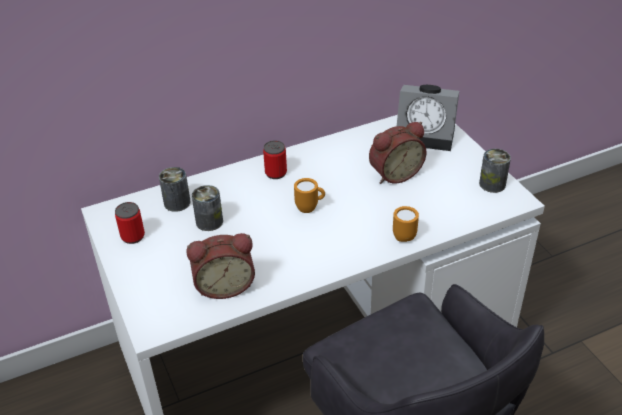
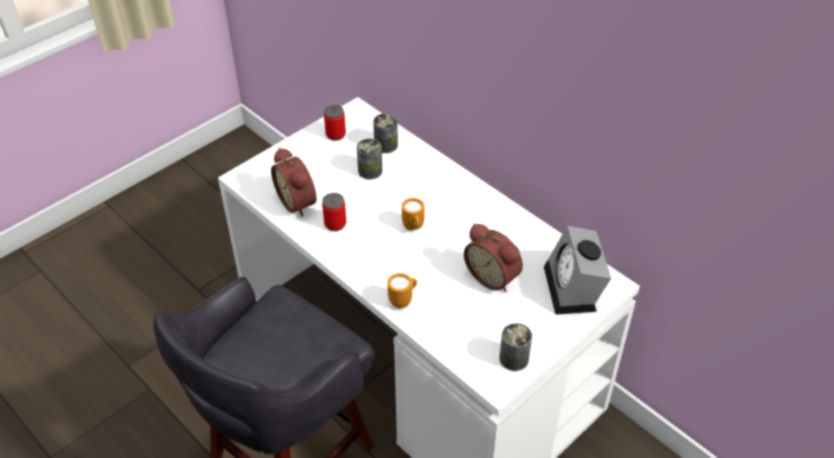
camera: 70 degrees right, 5 degrees up
(276, 173) = (453, 193): can -> can (335, 224)

